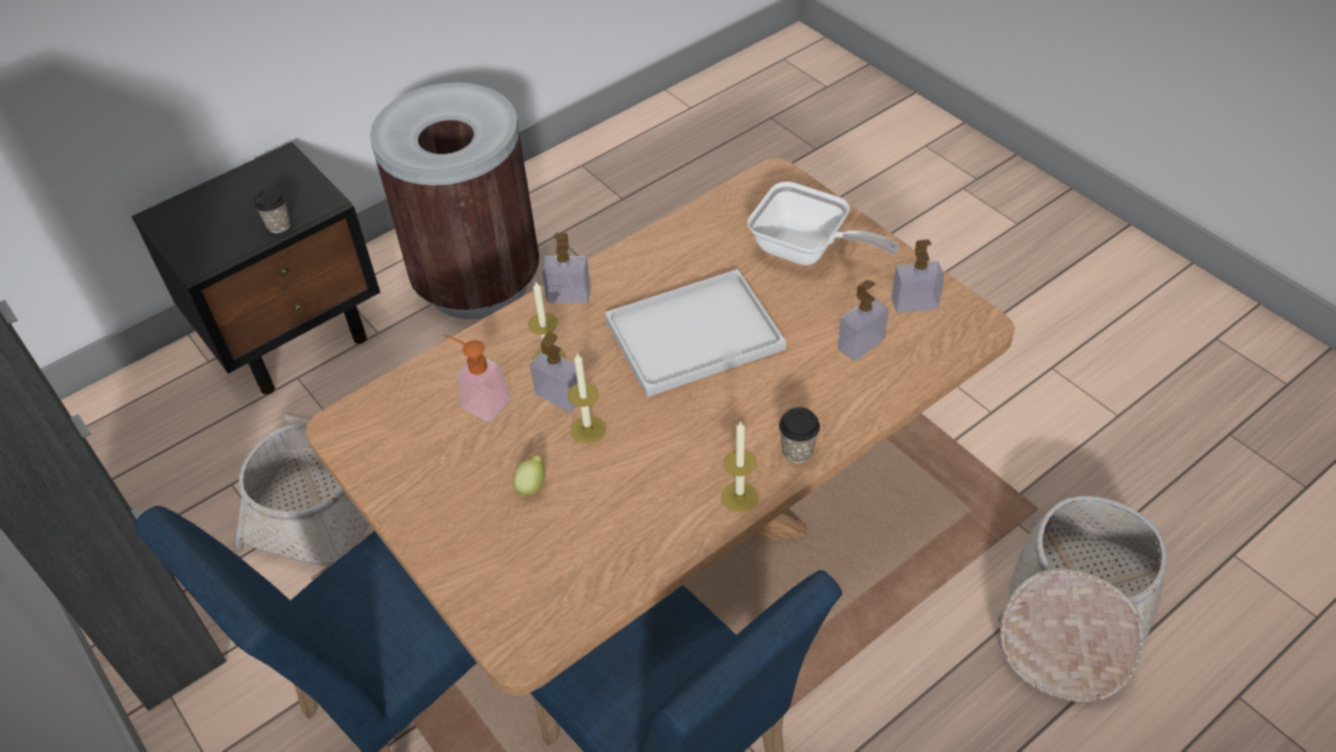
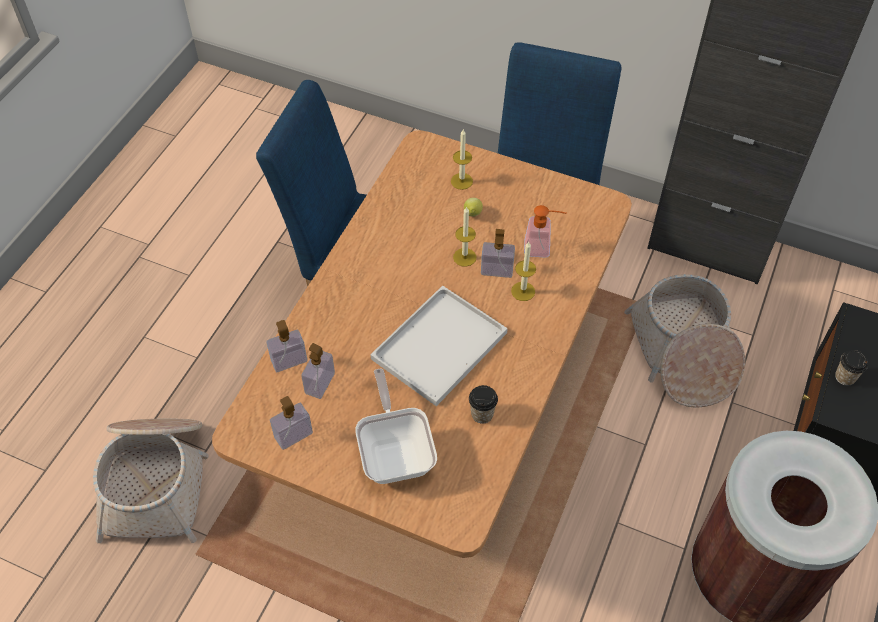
camera: 150 degrees right, 5 degrees up
(568, 295) = (546, 341): soap dispenser -> soap dispenser (289, 360)
(739, 496) = (351, 253): candle -> candle (461, 181)
(797, 451) = (329, 292): cup -> cup (482, 414)
(806, 251) = (396, 452): frying pan -> frying pan turned 75 degrees clockwise

